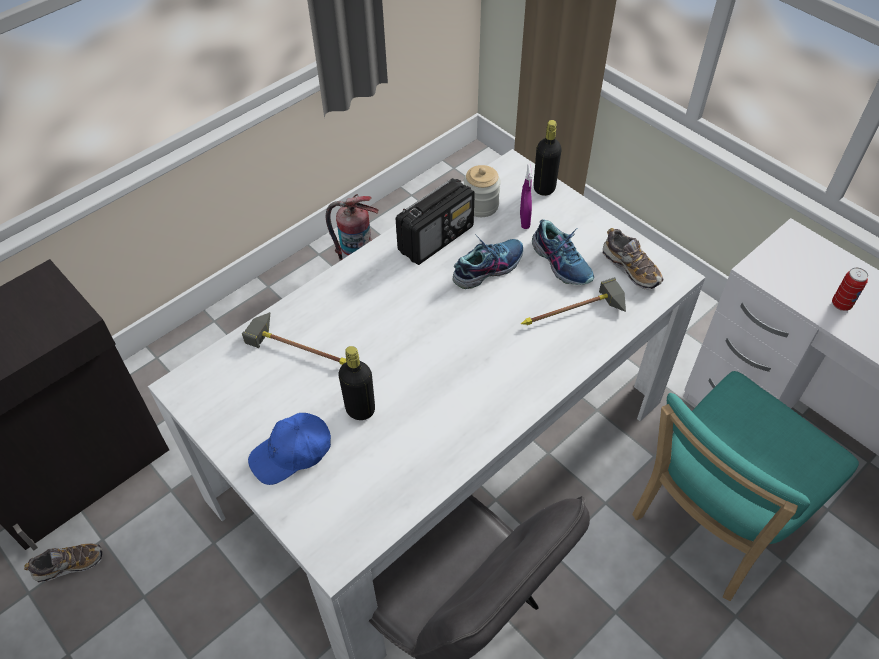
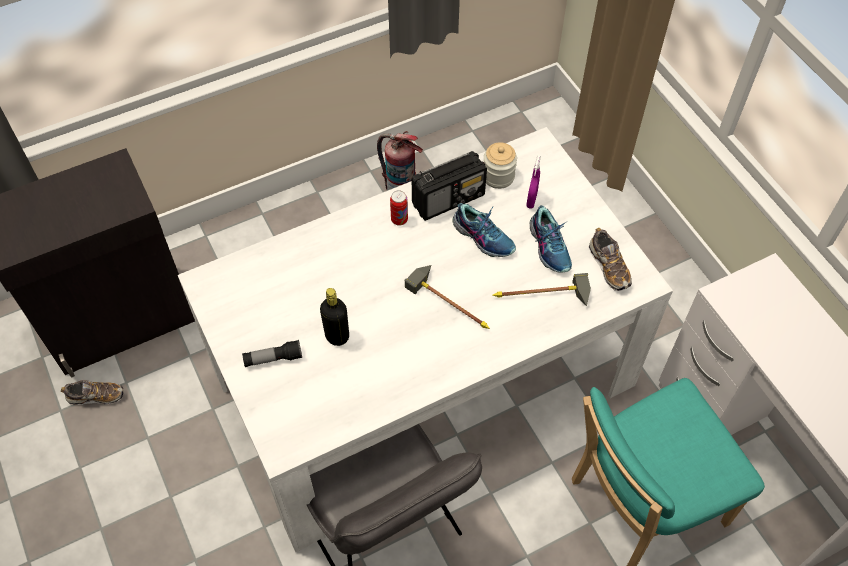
camera: 15 degrees right, 5 degrees up
(292, 453) = (273, 358): blue cap -> flashlight
(304, 346) = (308, 271): hammer -> hammer (453, 302)
(488, 268) = (484, 237): shoe -> shoe turned 60 degrees clockwise
(544, 188) = (560, 172): black bottle -> none
(841, 304) = (784, 346): can -> can (399, 220)

